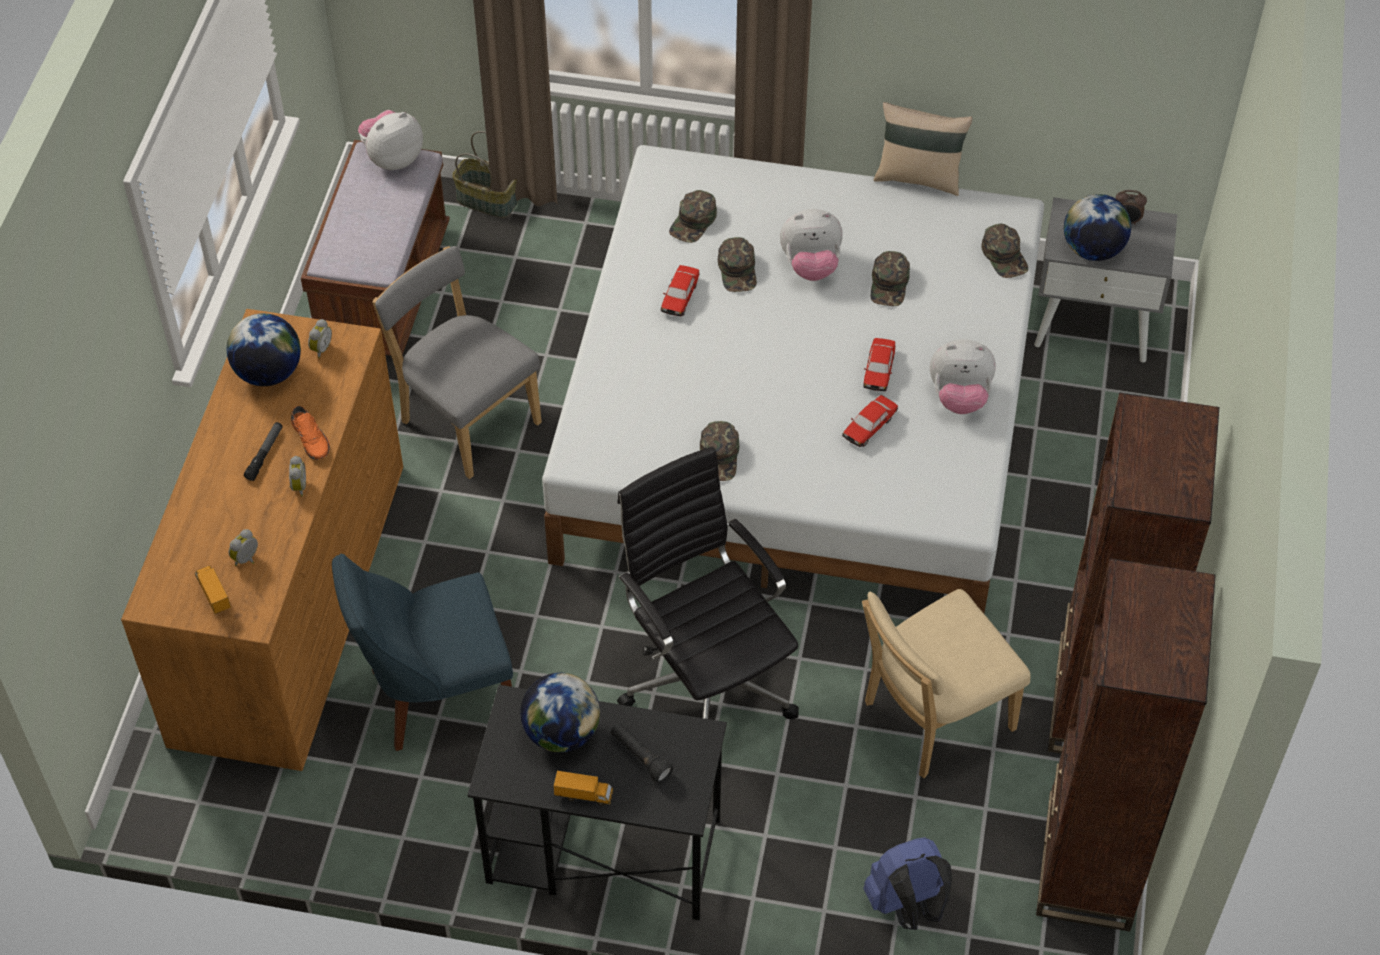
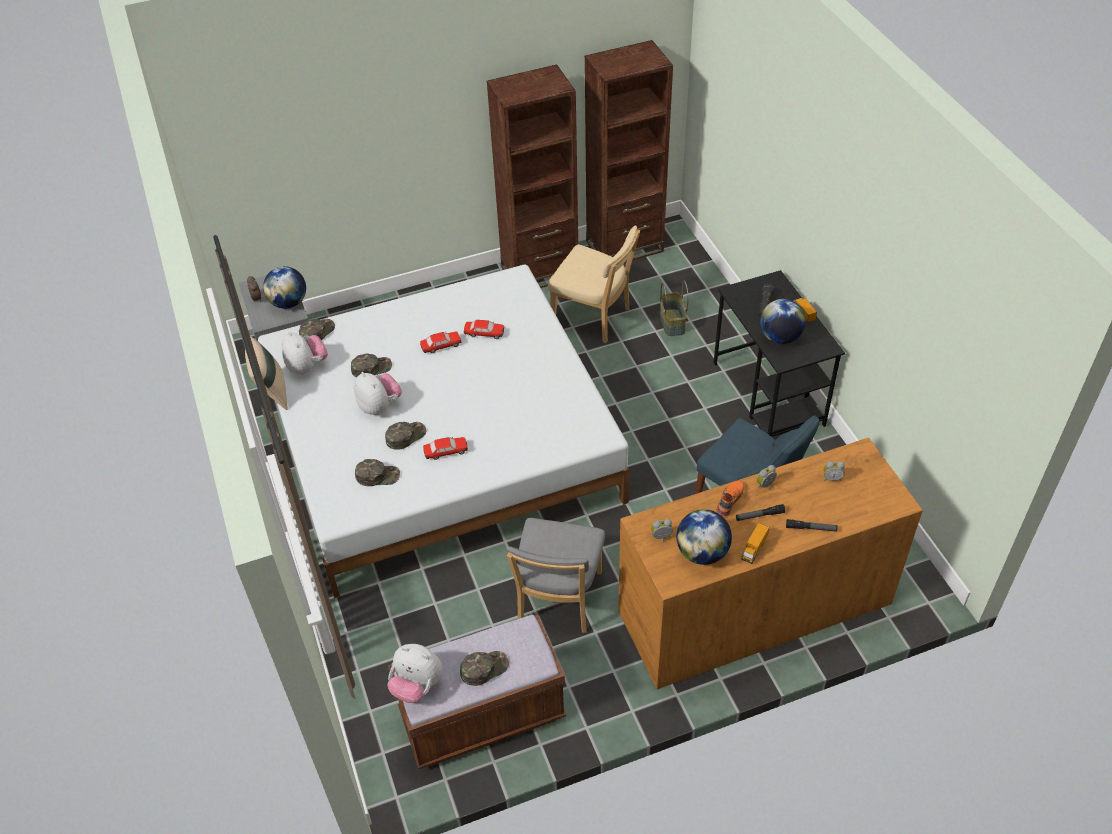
camera: 120 degrees left, 5 degrees down
(203, 491) = (811, 528): none -> flashlight
(213, 594) = (866, 478): toy truck -> toy truck (754, 549)
(488, 200) = (358, 703): basket -> basket (671, 322)
(706, 681) = (644, 403): black office chair -> none
(719, 456) = (552, 380): green cap -> green cap (484, 668)
(906, 905) = (696, 288): blue backpack -> none
(959, 397) = (437, 309): plush toy -> plush toy (307, 366)

